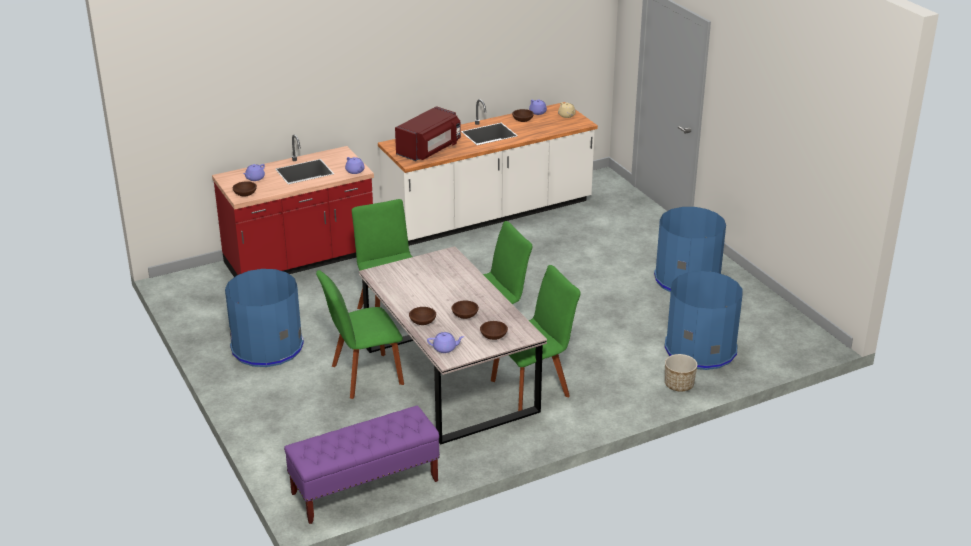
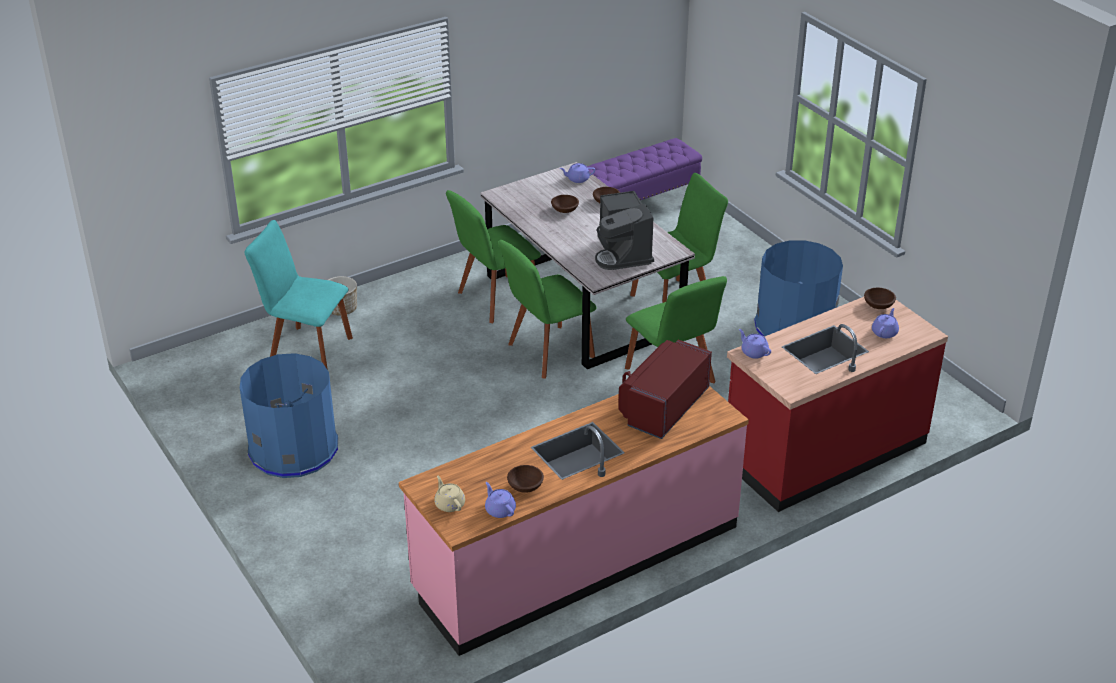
camera: 175 degrees right, 5 degrees up
(421, 273) = (623, 254): none -> coffee machine
(488, 215) = (576, 558): white counter -> pink counter
(494, 336) = (532, 192): brown bowl -> none
(700, 349) = (306, 350): blue trash can -> turquoise chair

